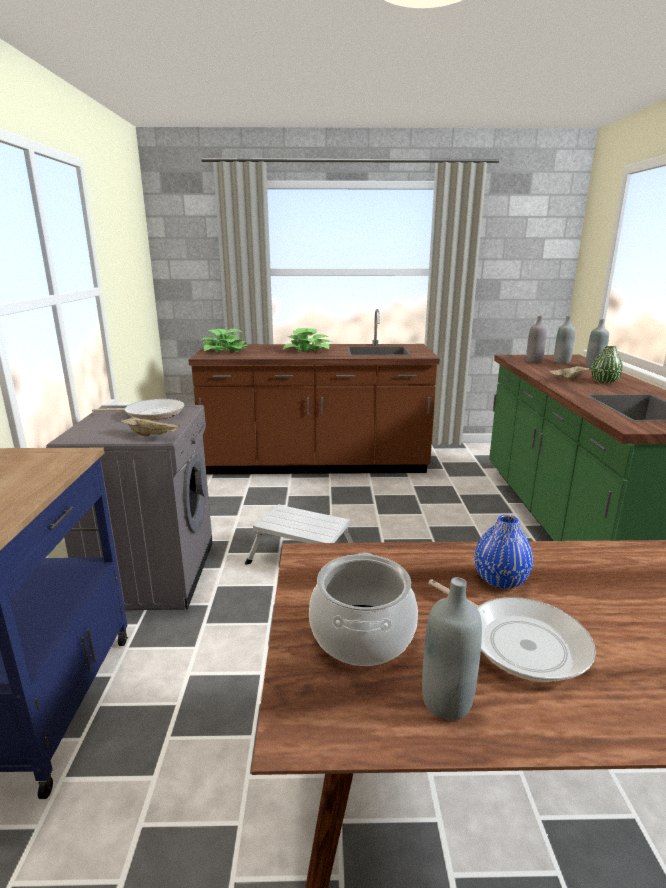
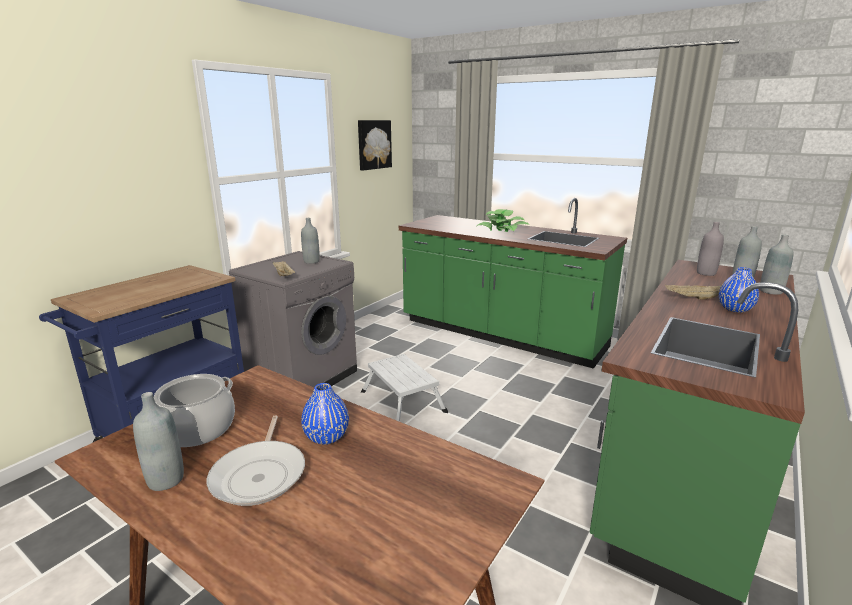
camera: 35 degrees right, 0 degrees up
(125, 260) = (373, 144): none -> picture
(151, 413) = (311, 261): frying pan -> grey bottle
(225, 350) = (437, 221): potted plant -> none
(316, 465) = (500, 334): brown counter -> green counter
(604, 381) = (735, 309): green vase -> blue vase

